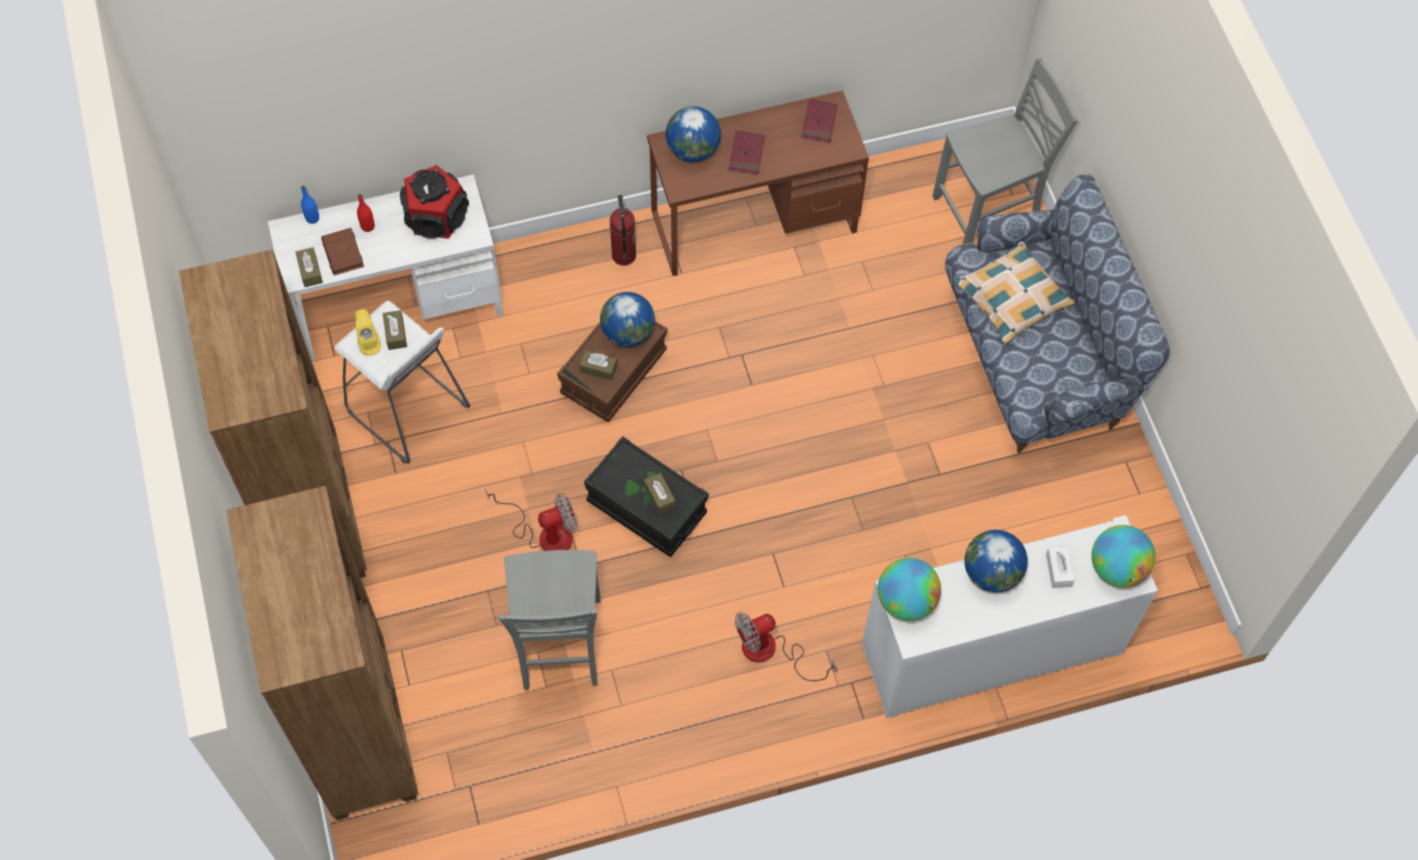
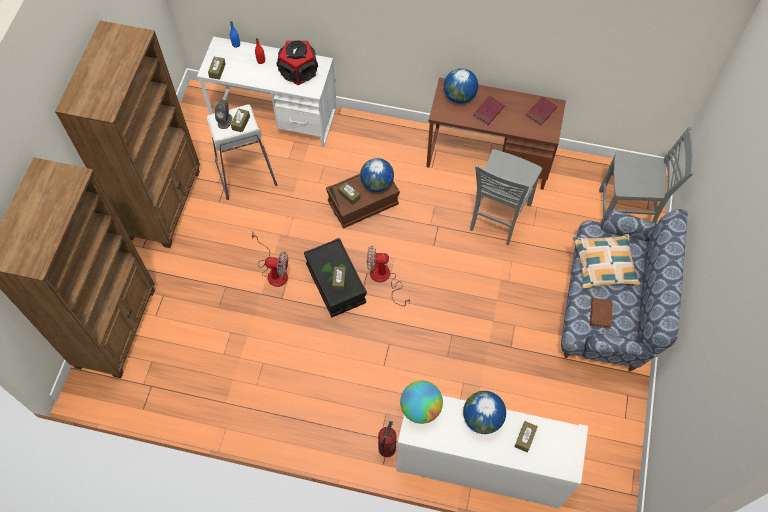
camera: 30 degrees right, 0 degrees up
(343, 254) = (239, 69): brown book -> brown book (600, 314)
(369, 341) = (225, 121): yellow speaker -> grey speaker
(559, 646) = (243, 335): grey chair -> grey chair (498, 217)
(623, 255) = (406, 144): fire extinguisher -> fire extinguisher (386, 448)
(771, 652) = (354, 398): fan -> fan (384, 279)
(1058, 570) = (525, 438): white tissue box -> brown tissue box
(1117, 568) = (562, 456): globe -> none

